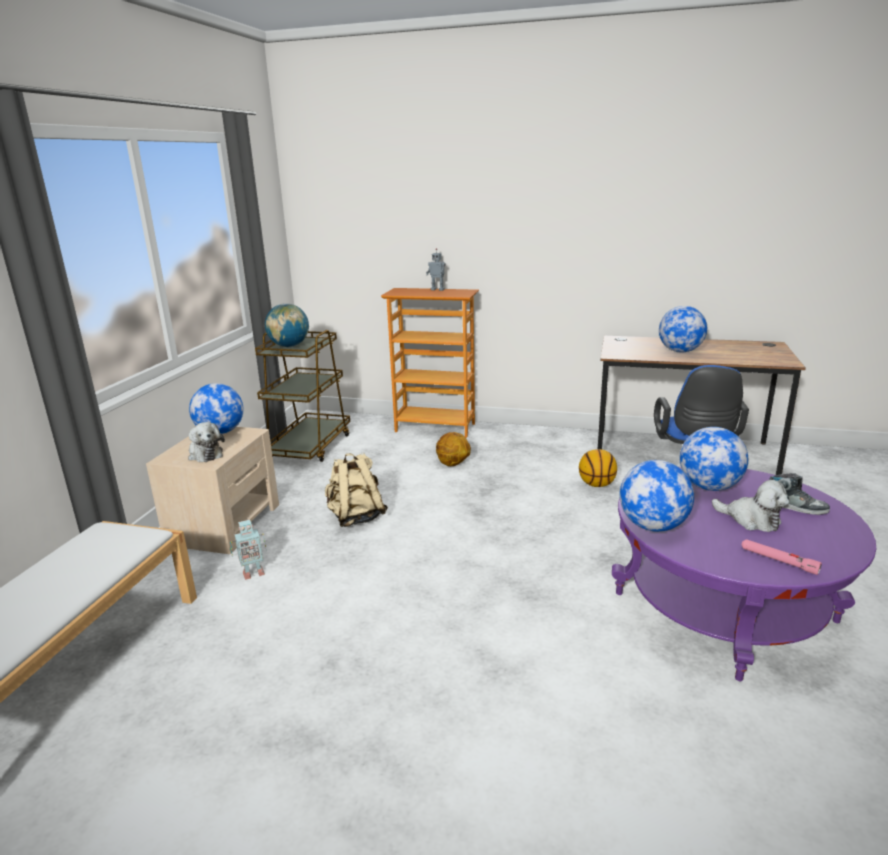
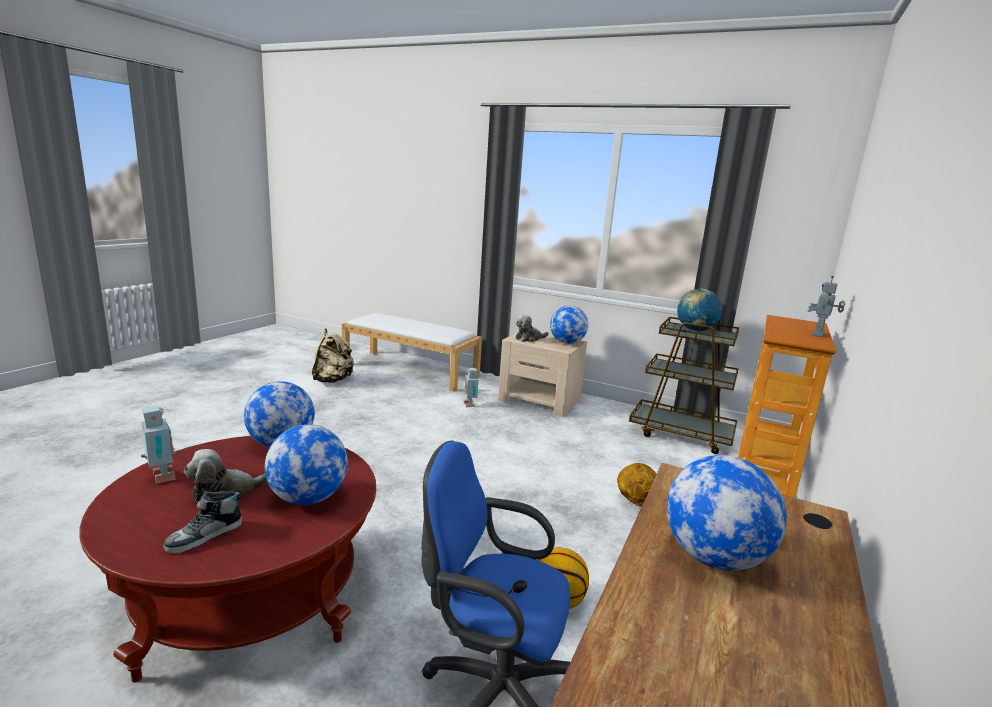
camera: 100 degrees right, 5 degrees down
(356, 517) = (530, 440): beige backpack -> beige backpack (332, 380)
(723, 606) = (250, 594): purple coffee table -> red coffee table
(778, 561) = (161, 478): pink flashlight -> toy robot

